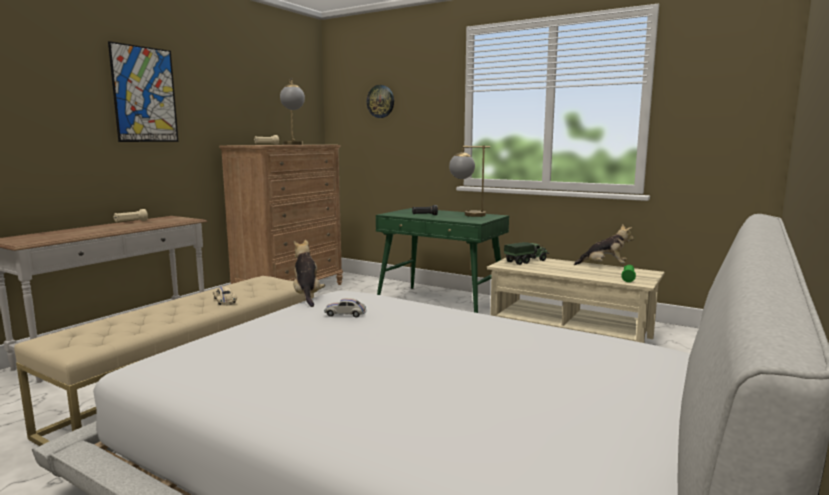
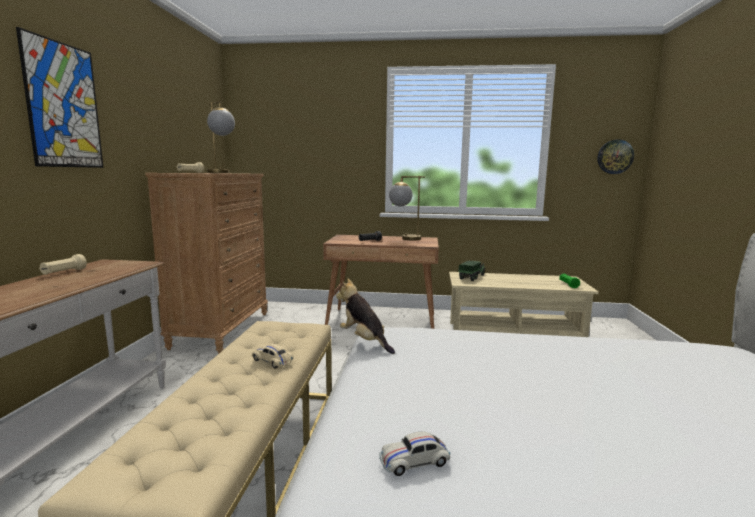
camera: 25 degrees left, 0 degrees up
(345, 314) = (446, 357): white toy car -> white toy car (414, 461)
(380, 101) = (294, 131): wall clock -> wall clock (615, 157)
(441, 304) = (382, 322): green desk -> brown desk
(604, 266) = (532, 276): plush toy -> none

